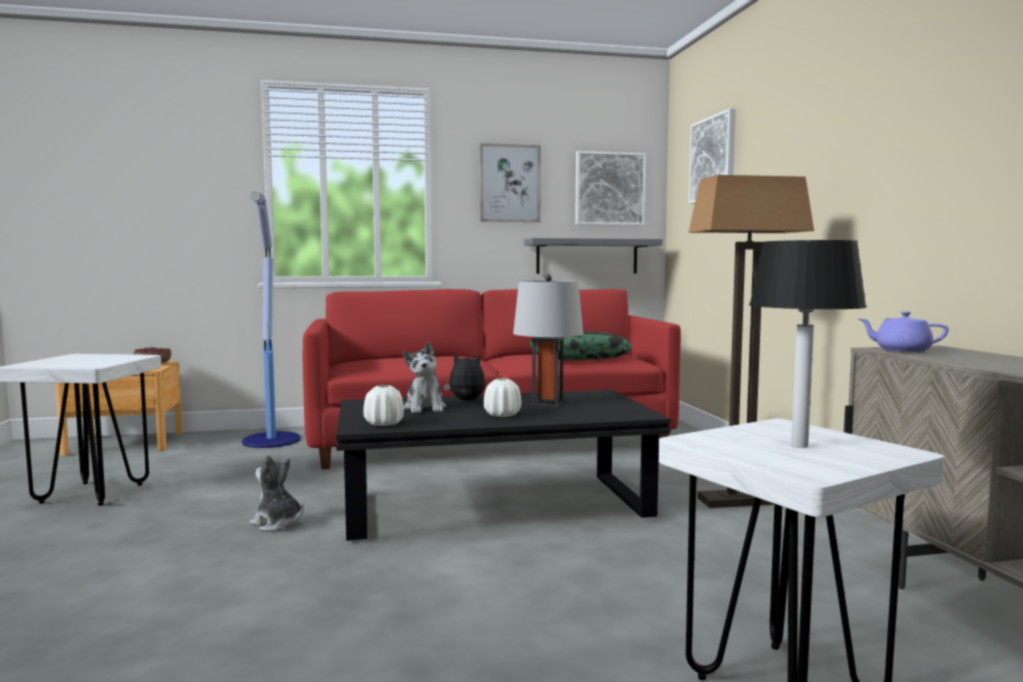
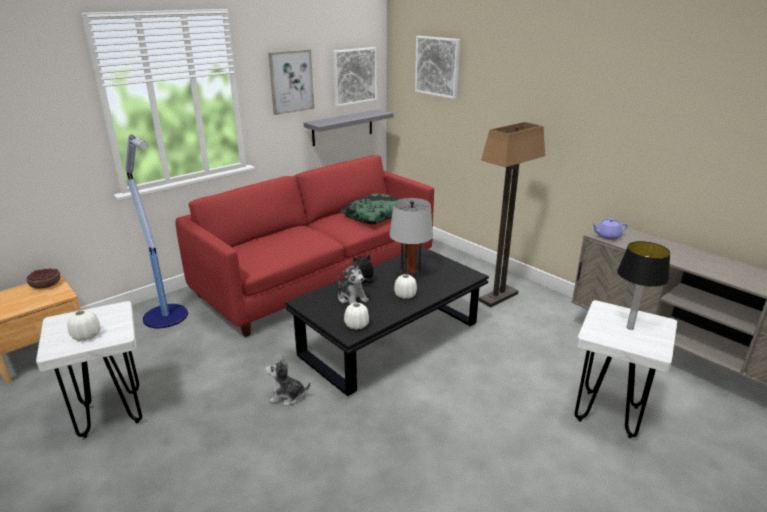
camera: 30 degrees left, 20 degrees up
(70, 362) = (86, 336): none -> white vase

